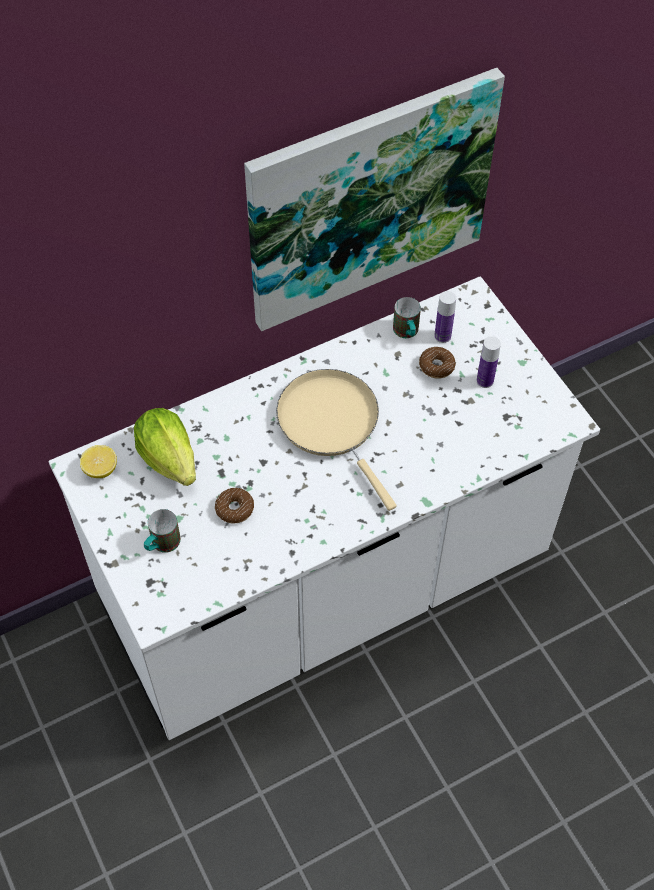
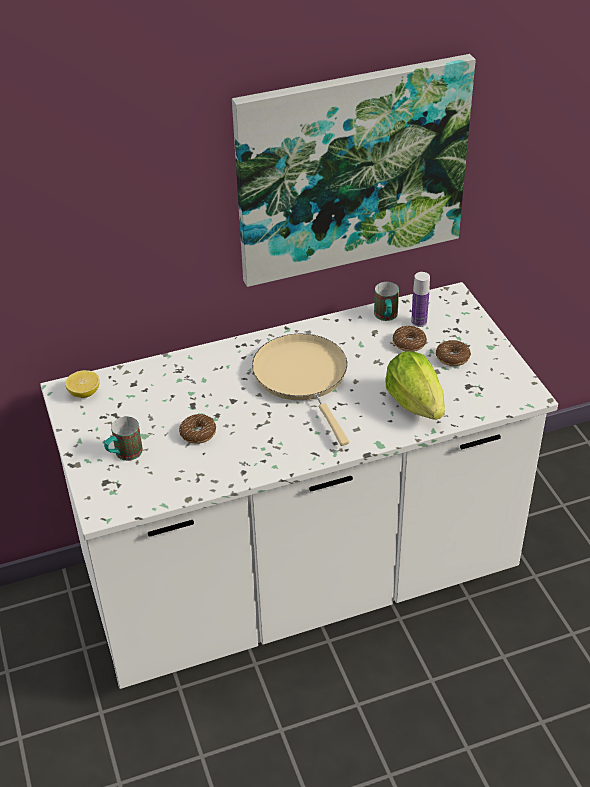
camera: 10 degrees right, 15 degrees down
(169, 458) = (148, 390): lettuce -> lettuce (415, 403)
(485, 381) = (452, 357): bottle -> donut

